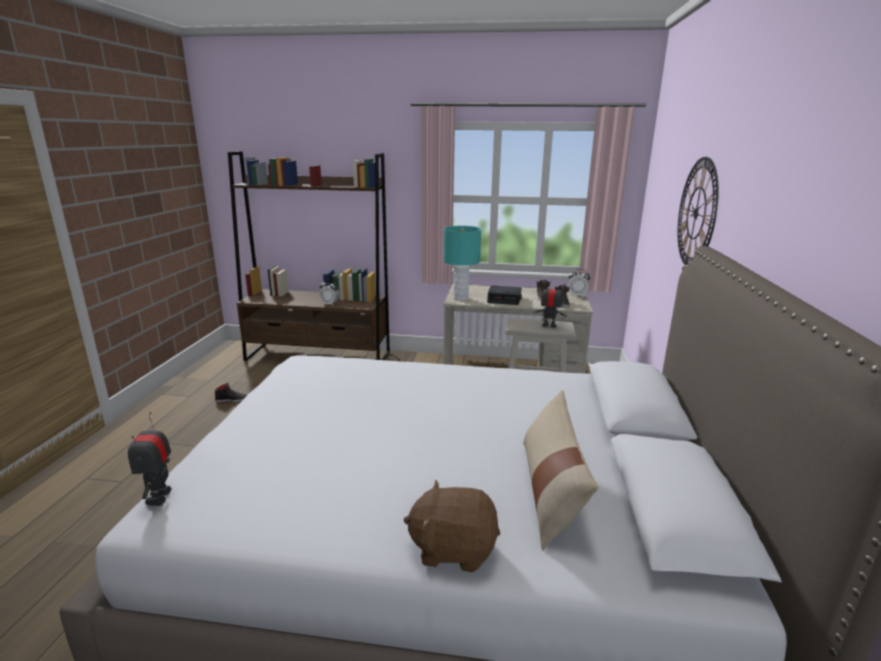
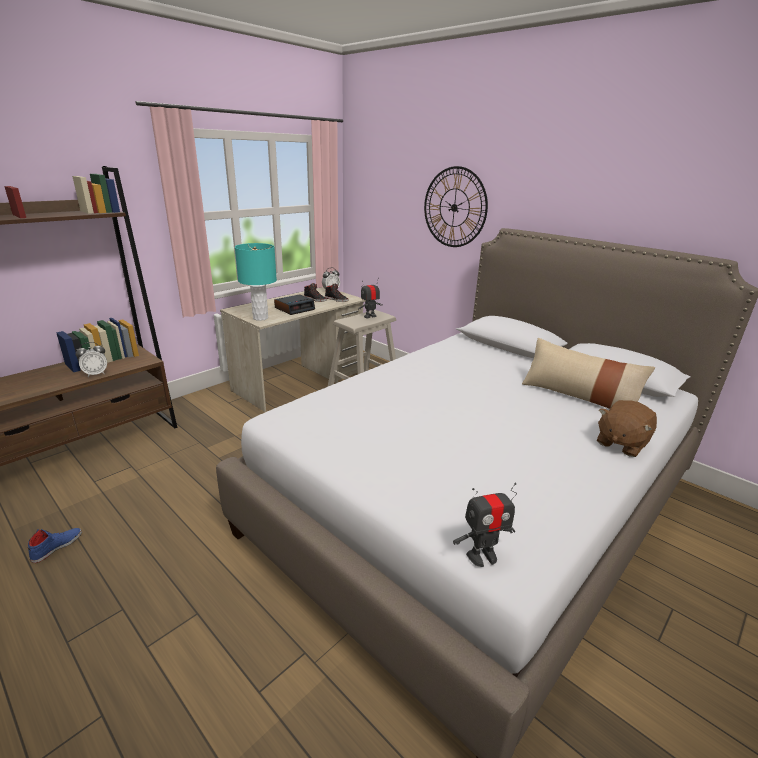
camera: 55 degrees left, 5 degrees up
(159, 497) = (482, 556): toy robot -> toy robot turned 45 degrees counterclockwise
(232, 399) = (57, 546): black shoe -> blue shoe

